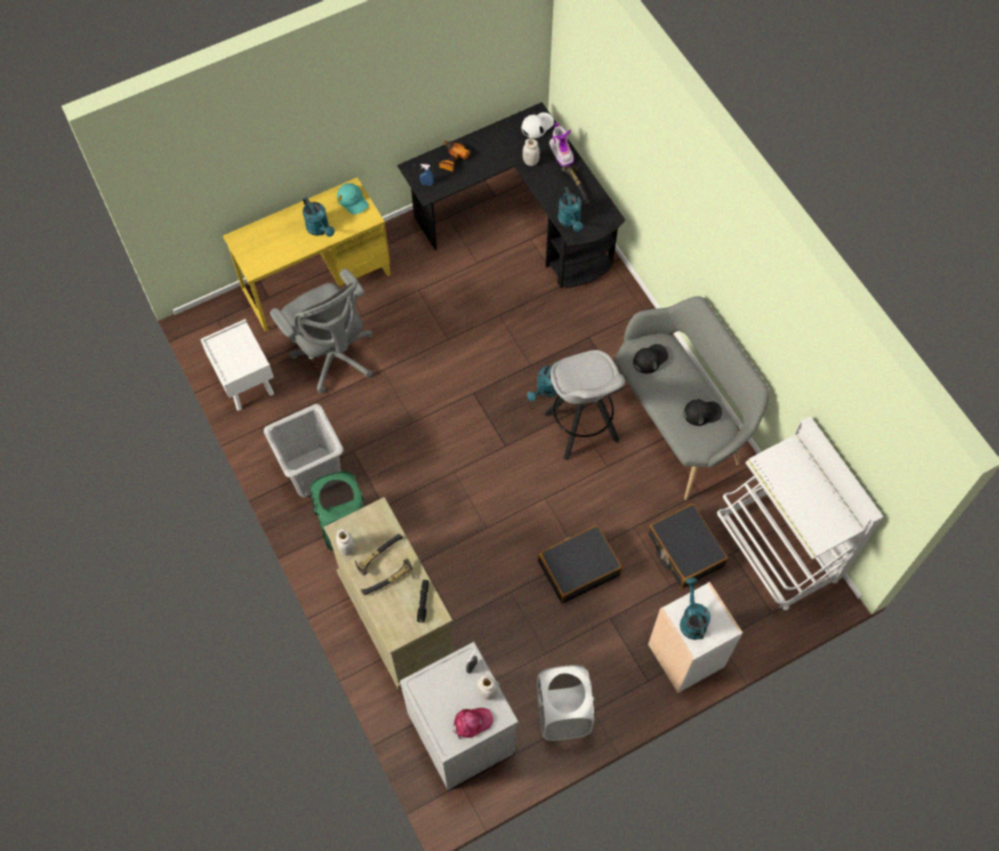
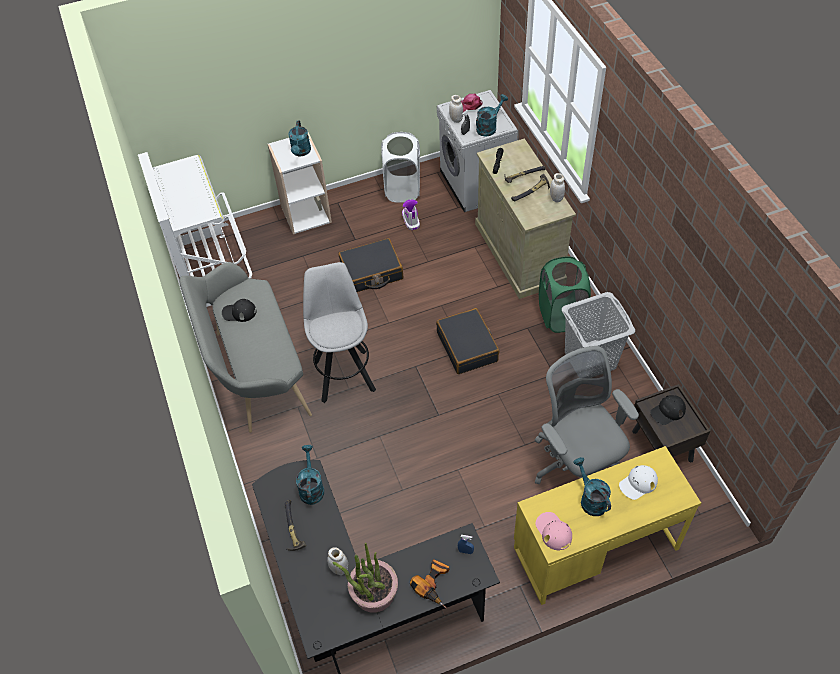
camera: 170 degrees left, 10 degrees down
(244, 381) = (662, 446): white nightstand -> brown nightstand
(352, 200) = (553, 531): turquoise cap -> pink cap
(499, 148) = (373, 592): none -> potted plant
(537, 125) = (320, 620): white cap -> white cap (638, 483)
(545, 390) = (370, 410): turquoise watering can -> turquoise watering can (489, 127)
(561, 153) = (300, 577): boot -> boot (410, 220)
(650, 359) = (269, 361): black cap -> black cap (667, 411)
(685, 550) = (284, 277): black suitcase -> black suitcase (467, 347)

